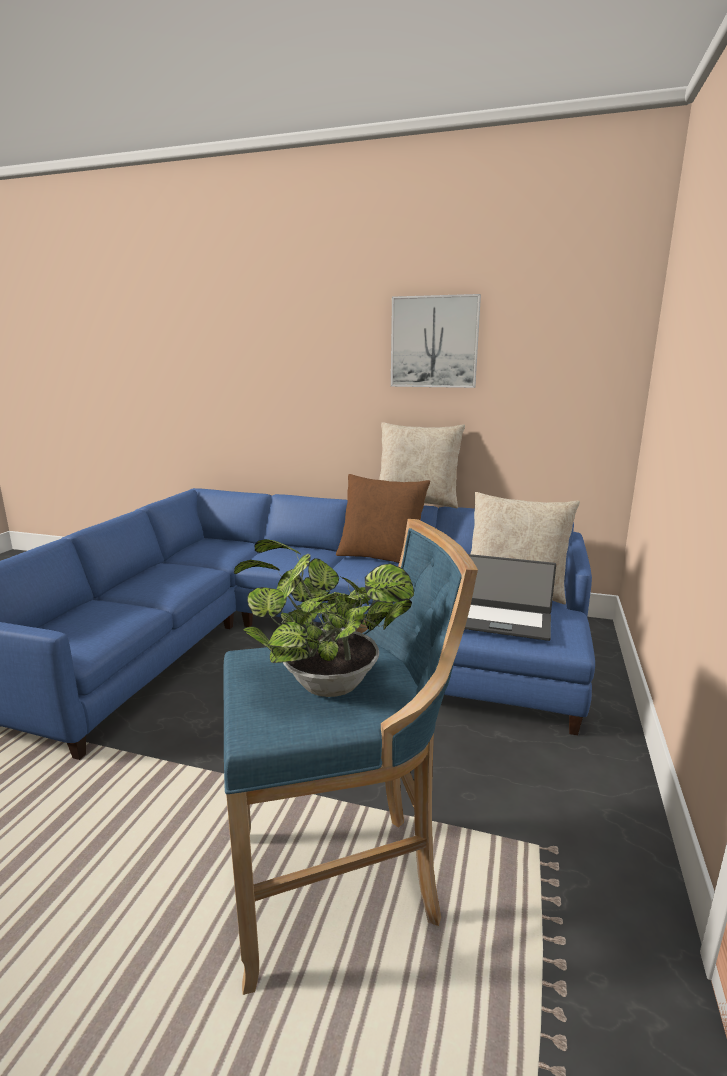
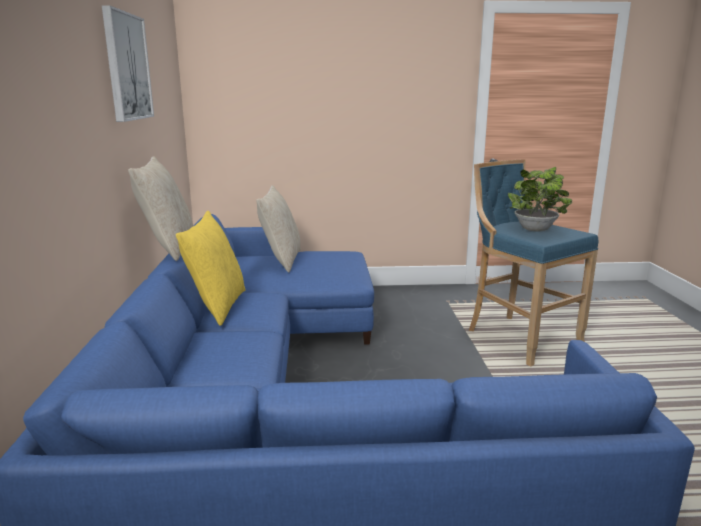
camera: 110 degrees left, 0 degrees up
(381, 557) = (217, 307): brown pillow -> yellow pillow
(502, 621) = (338, 261): laptop -> none

